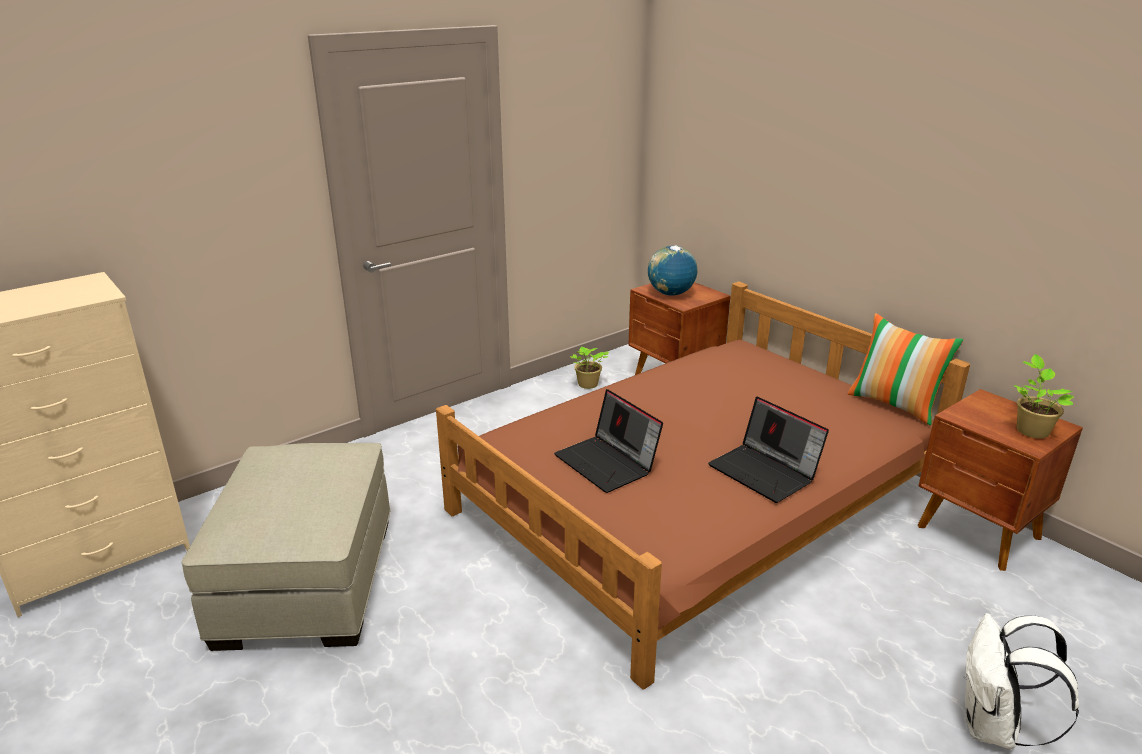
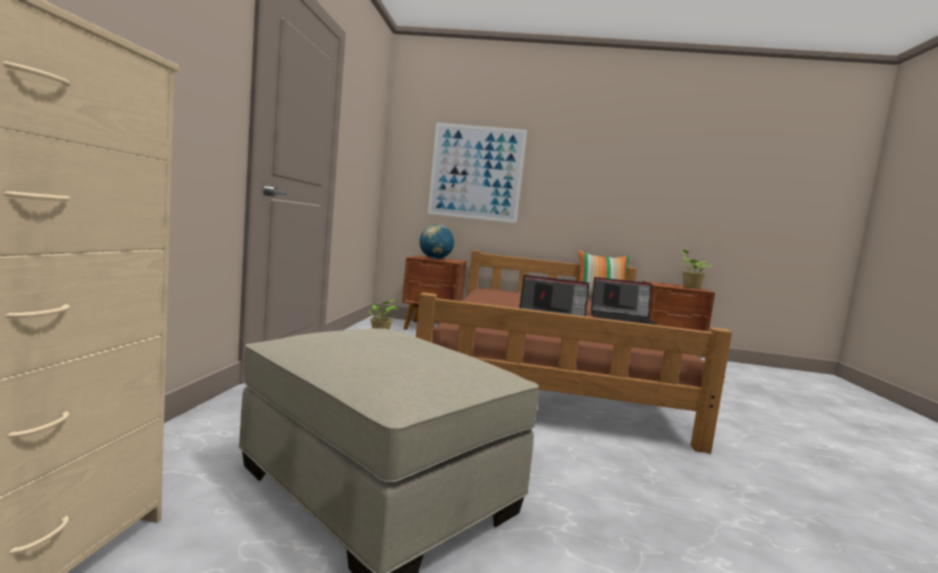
camera: 45 degrees left, 20 degrees down
(746, 163) = (476, 172): none -> picture
(993, 727) = (810, 414): white backpack -> none

